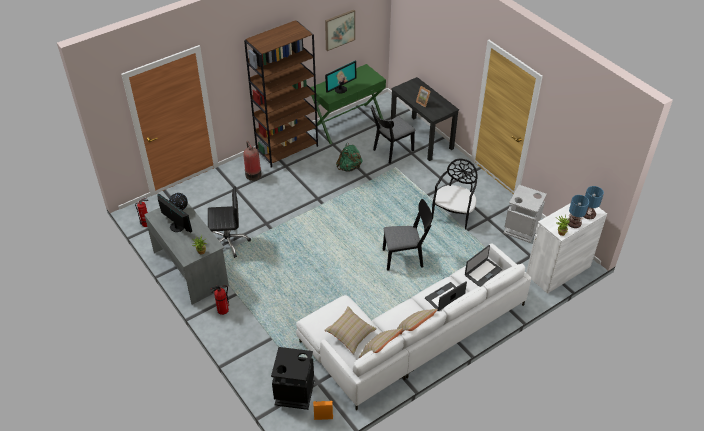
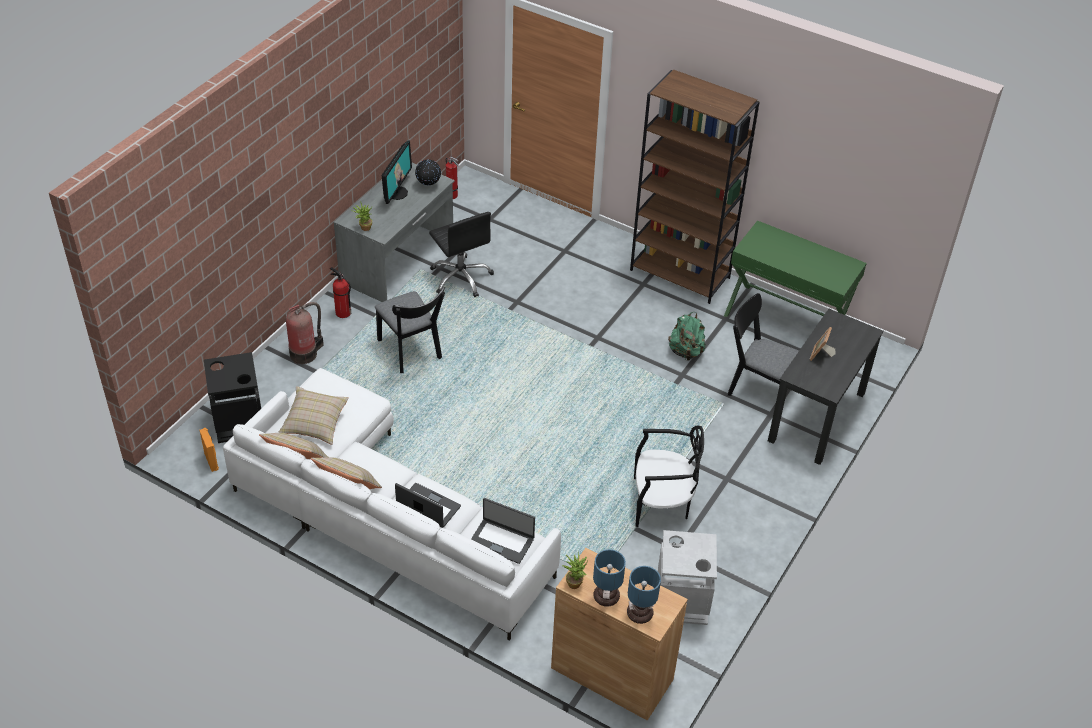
camera: 65 degrees right, 0 degrees up
(253, 174) = (604, 257): fire extinguisher -> fire extinguisher (305, 353)
(339, 29) = (835, 172): picture -> none
(340, 89) = (777, 253): monitor -> none
(406, 257) = (534, 469): black chair -> black chair (411, 352)
(558, 270) = (612, 673): white cabinet -> brown cabinet

